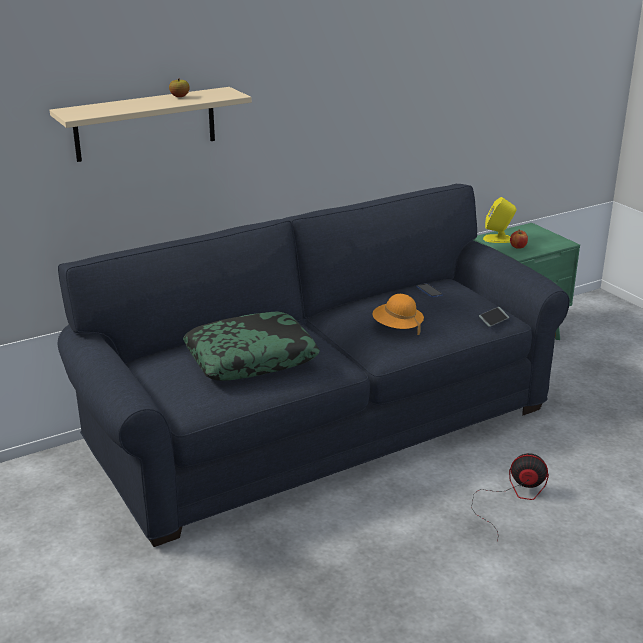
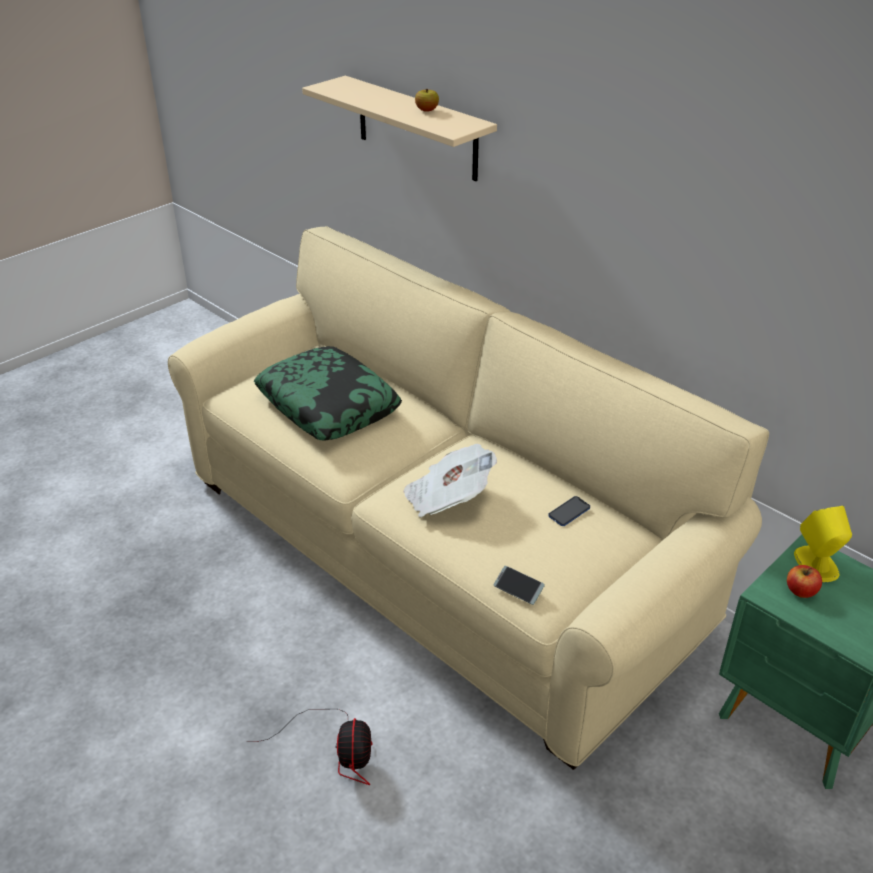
camera: 75 degrees right, 10 degrees up
(321, 427) = (437, 550): blue sofa -> beige sofa
(397, 327) = (447, 498): orange hat -> newspaper

